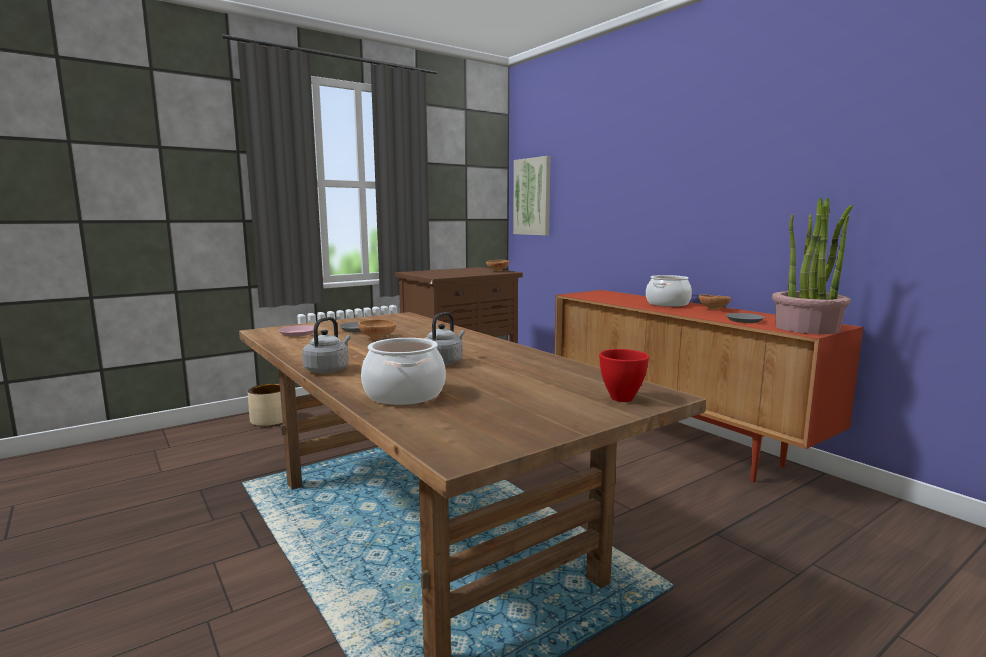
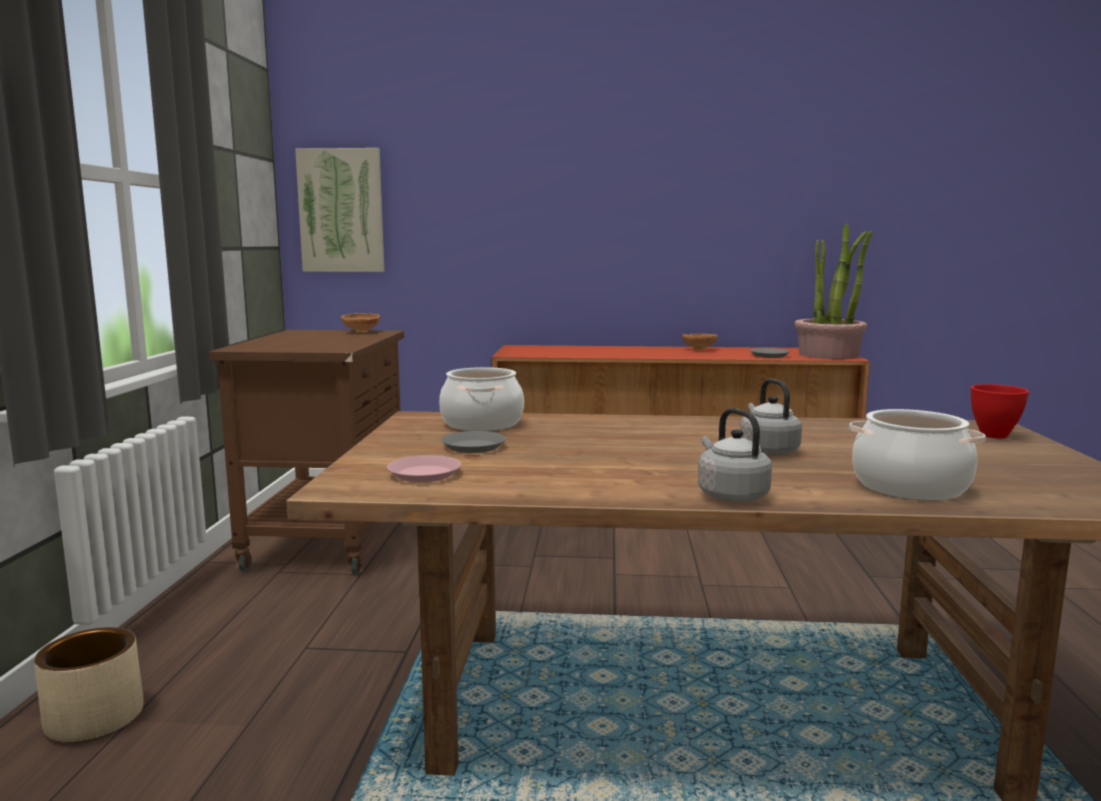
camera: 50 degrees left, 0 degrees up
(378, 338) = (565, 449): brown bowl -> none
(667, 304) = (644, 350): cooking pot -> cooking pot (482, 424)

